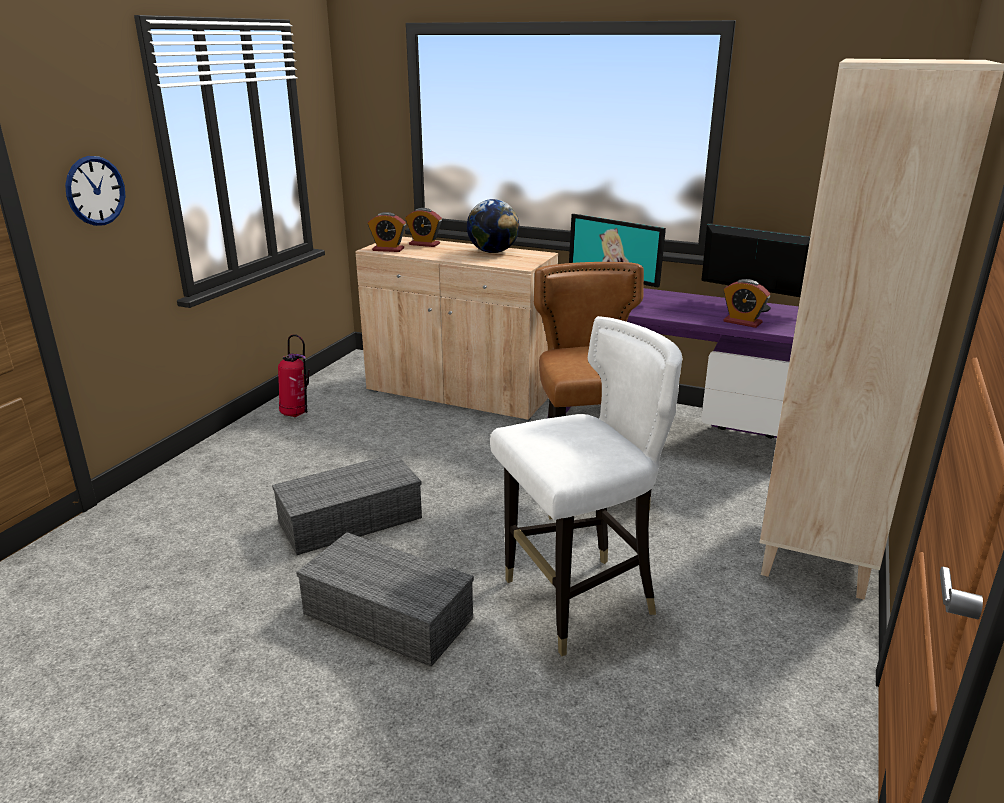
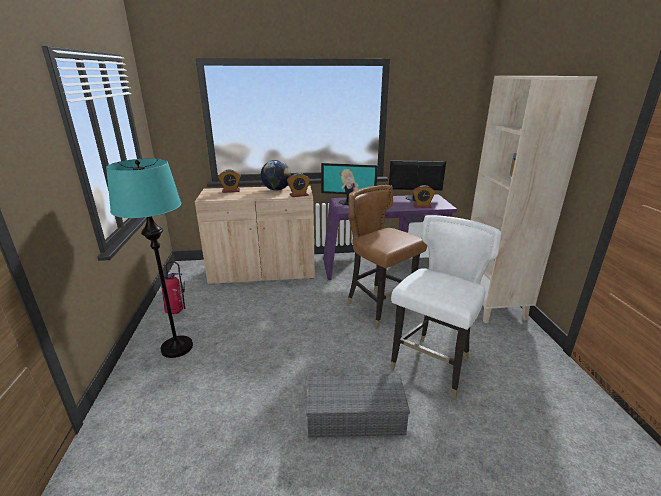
camera: 30 degrees left, 0 degrees up
(95, 191) = (43, 186): wall clock -> none
(256, 457) = (176, 347): none -> turquoise floor lamp
(352, 518) = (276, 365): grey storage box -> none
(388, 249) = (214, 197): alarm clock -> alarm clock (299, 195)

